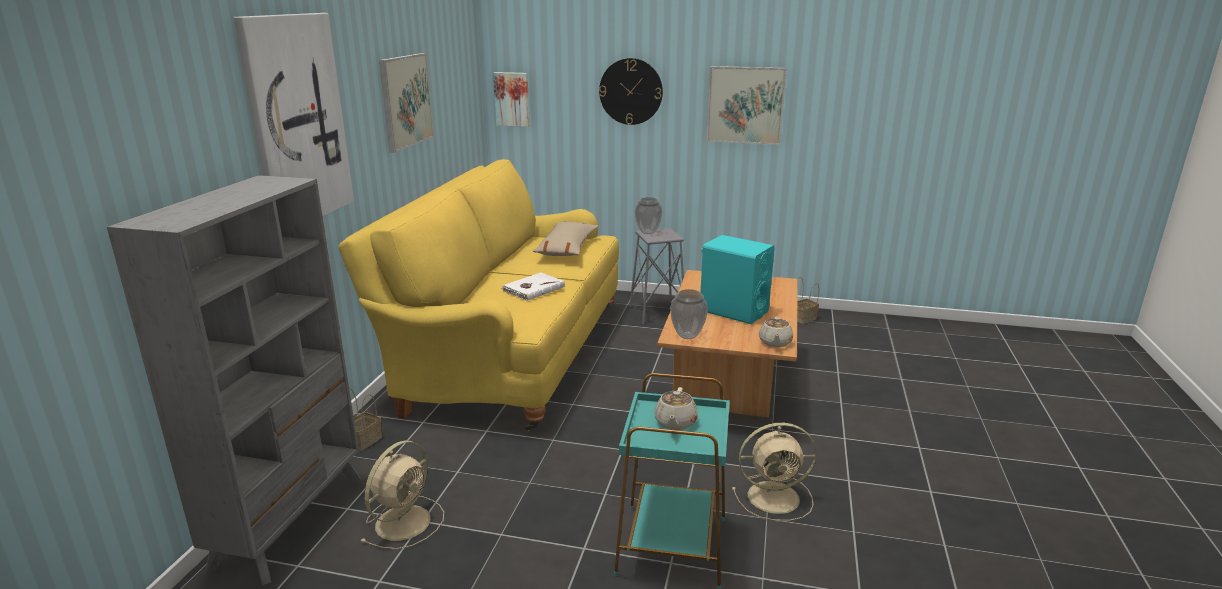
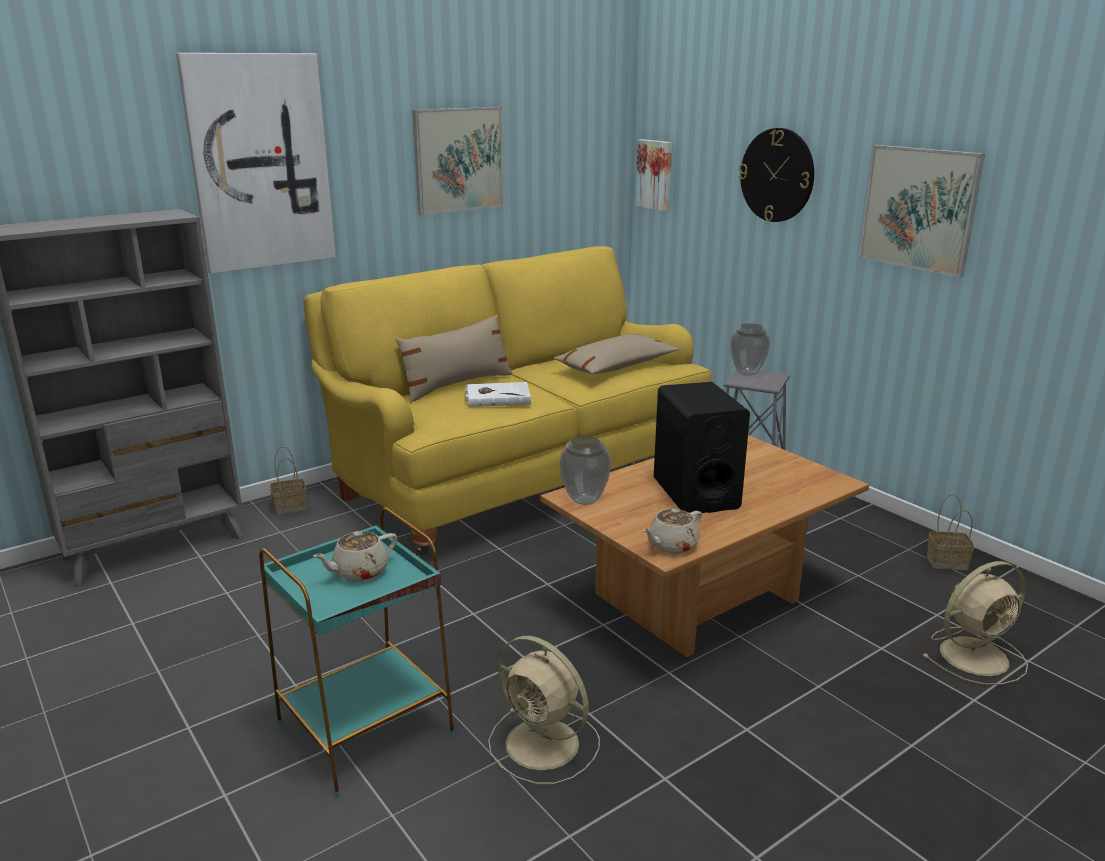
camera: 40 degrees right, 0 degrees up
(404, 521) = (216, 586): beige fan -> beige fan (976, 655)
(482, 289) = (457, 385): none -> beige pillow
(733, 311) = (695, 493): turquoise speaker -> black speaker

